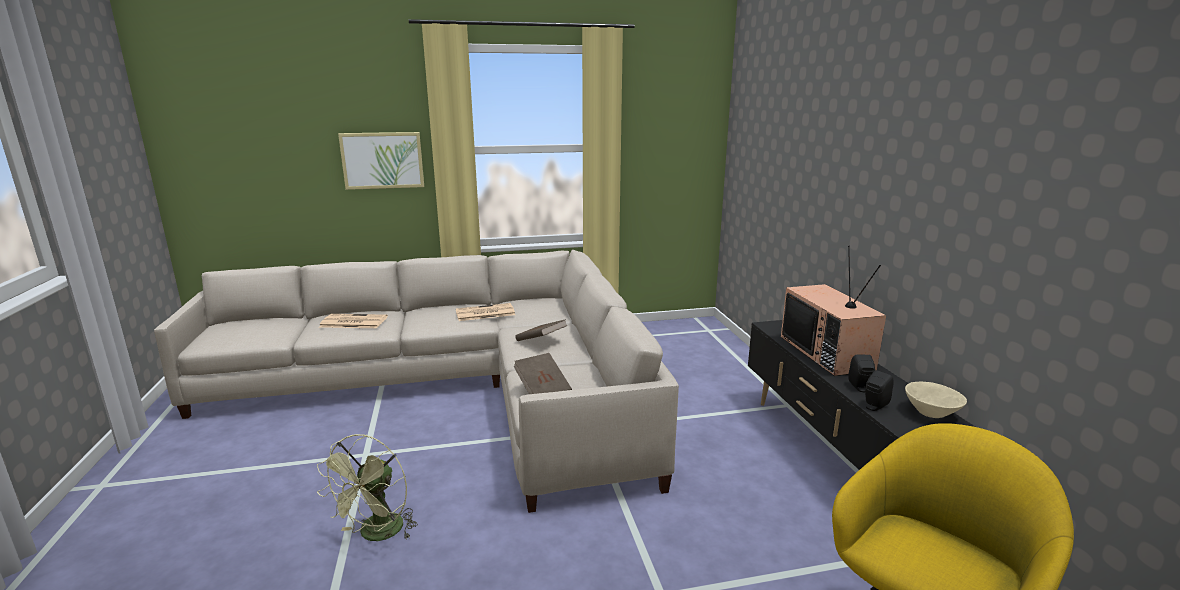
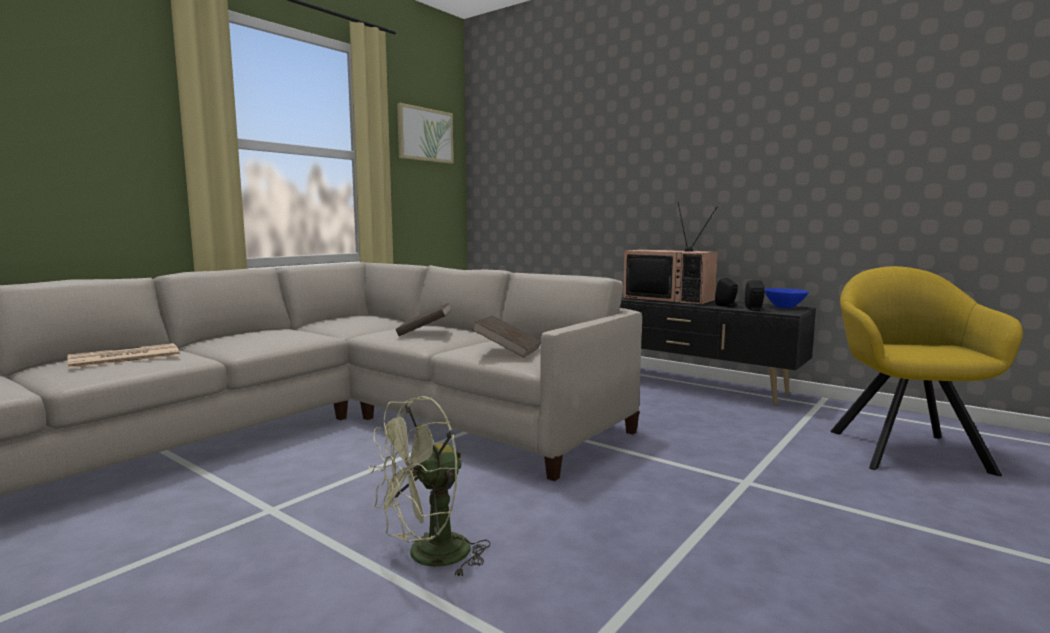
camera: 40 degrees left, 10 degrees down
(377, 535) = (428, 557): green fan -> green fan turned 75 degrees clockwise
(382, 160) = (97, 141): picture -> picture (425, 134)
(484, 313) = (307, 329): newspaper -> none
(931, 413) = (785, 307): beige bowl -> blue bowl

